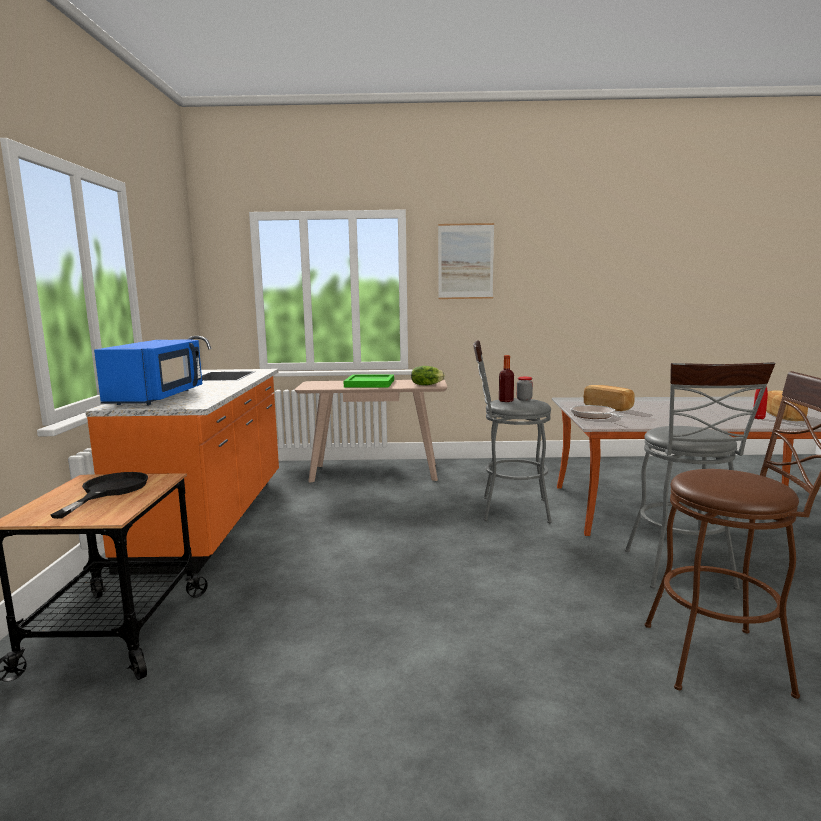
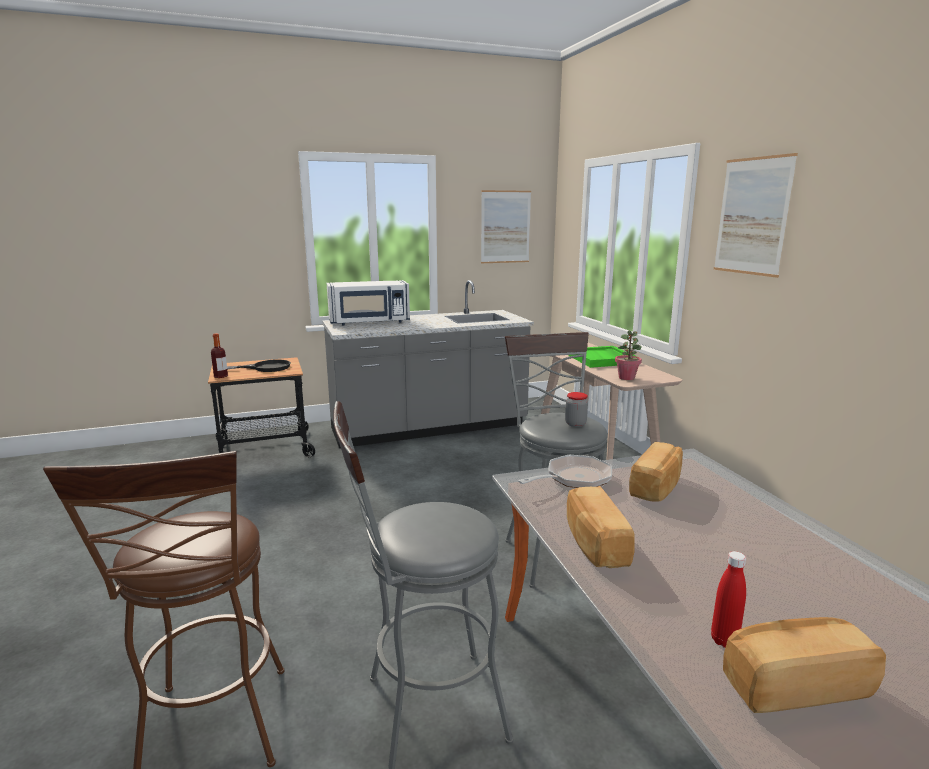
camera: 70 degrees right, 5 degrees up
(158, 397) = (369, 322): blue microwave -> white microwave
(173, 277) = (505, 227): none -> picture
(213, 518) = (429, 428): orange counter -> grey counter
(426, 385) = (626, 378): lettuce -> potted plant
(506, 401) = (555, 416): bottle -> bottle (221, 376)
(680, 422) = (594, 544): none -> bread

